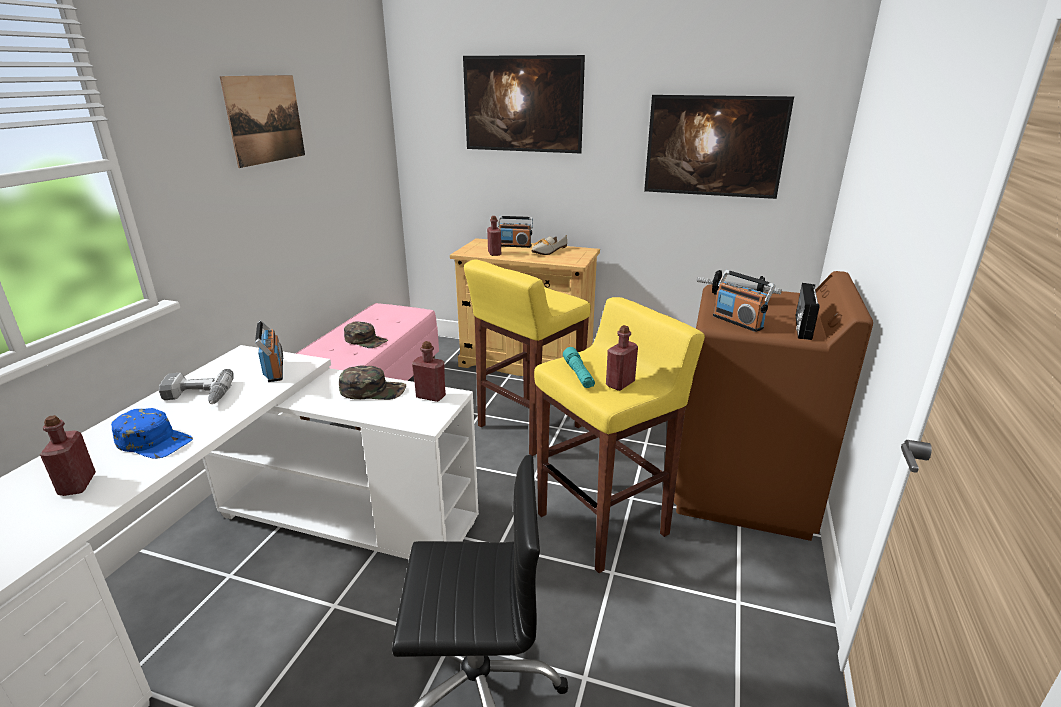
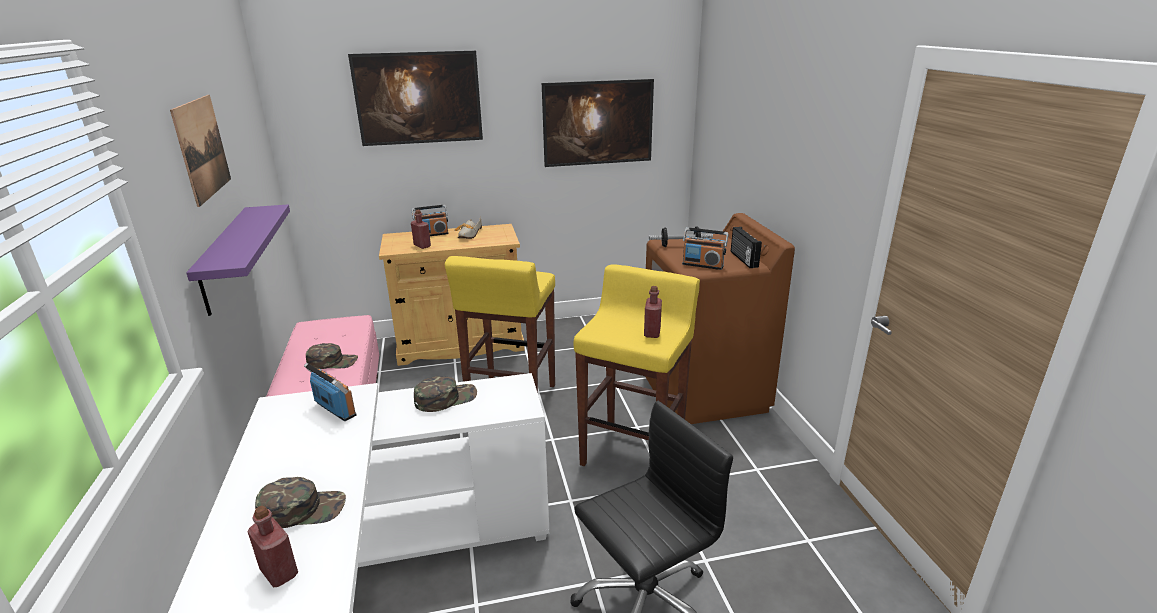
camera: 30 degrees left, 0 degrees up
(154, 441) = (303, 509): blue cap -> green cap
(196, 397) = (286, 458): power drill -> none
(273, 222) = (225, 259): none -> purple shelf
(430, 396) = (502, 387): red bottle -> none
(578, 374) = (615, 334): turquoise flashlight -> none

